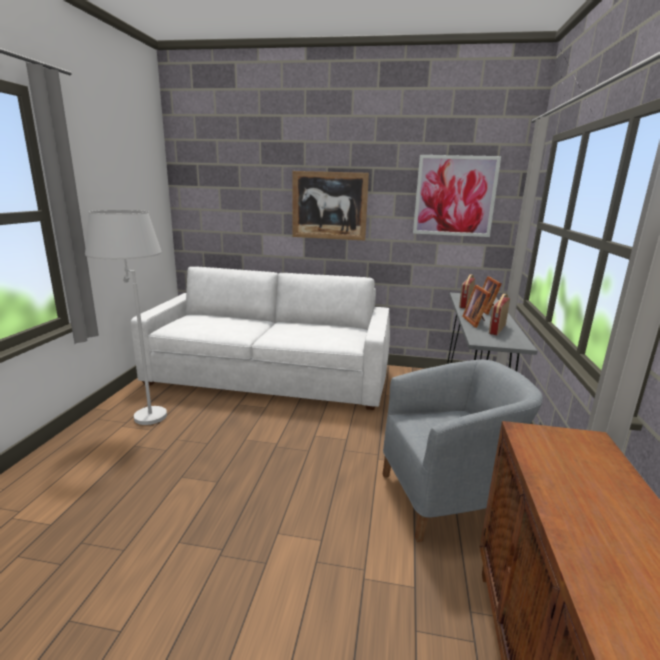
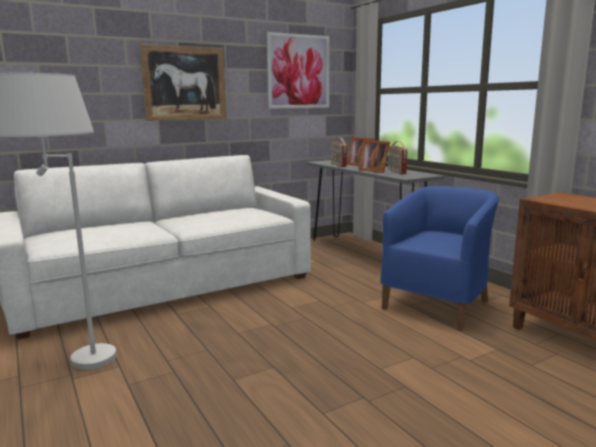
camera: 40 degrees left, 5 degrees down
(448, 498) = (438, 303): grey armchair -> blue armchair

